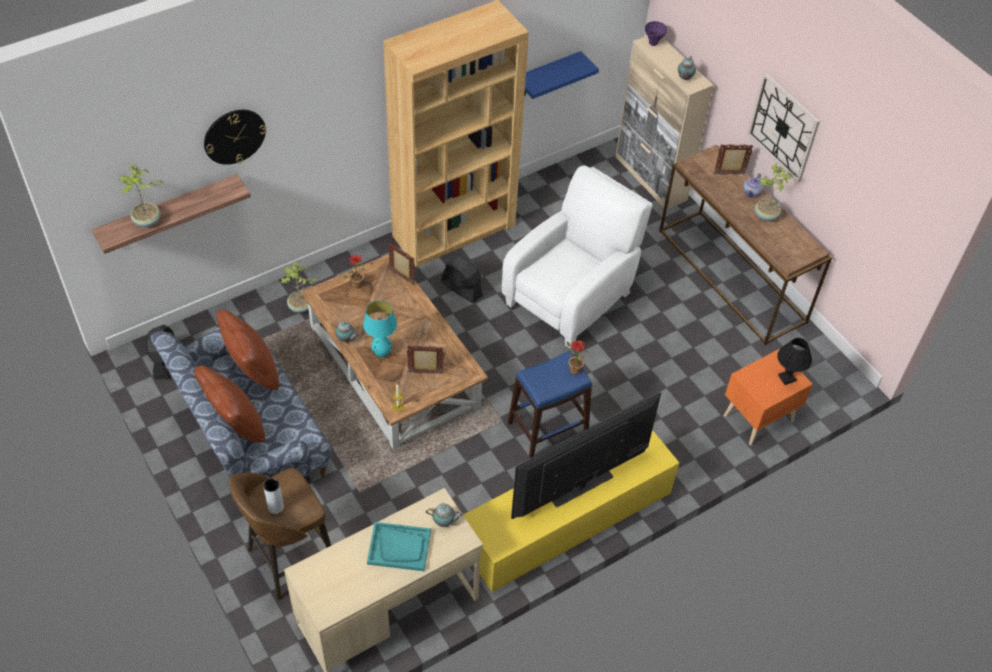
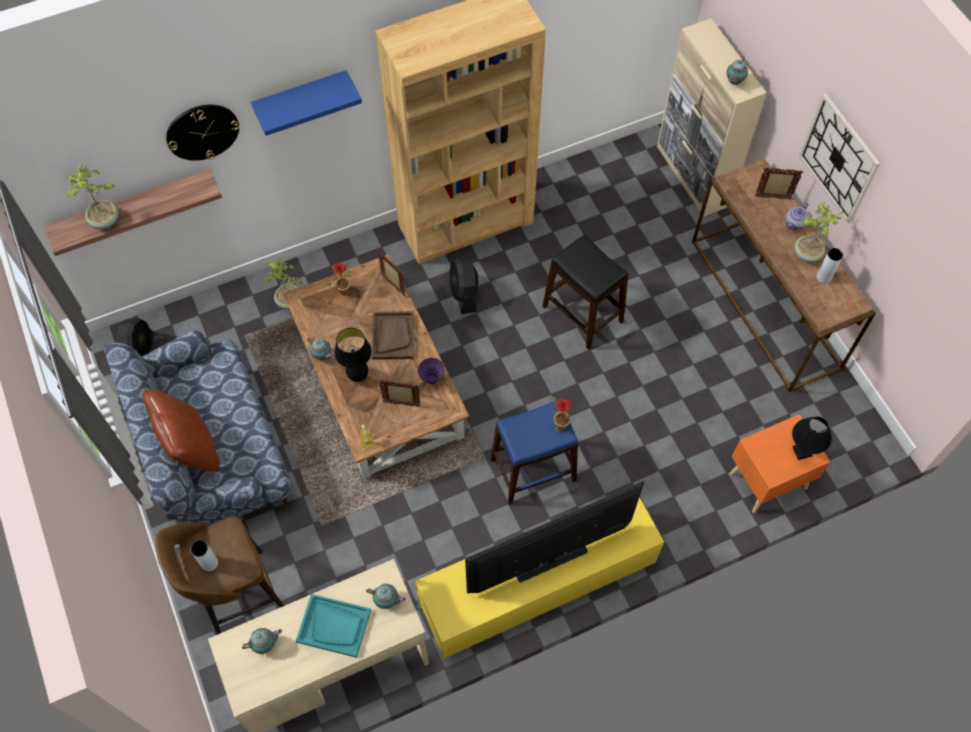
camera: 10 degrees right, 10 degrees up
(252, 371) = (218, 385): brown pillow -> none
(339, 568) = (266, 644): none -> teapot
(381, 353) = (358, 376): turquoise table lamp -> black table lamp
(408, 318) = (393, 336): none -> brown tray
(461, 288) = (464, 294): black fan -> black fan turned 150 degrees counterclockwise
(547, 75) = (579, 61): blue shelf -> blue shelf (301, 98)
(571, 296) = (582, 313): white armchair -> black stool
(653, 43) = (704, 33): purple vase -> purple vase (432, 380)
(783, 232) = (823, 277): none -> grey vase

